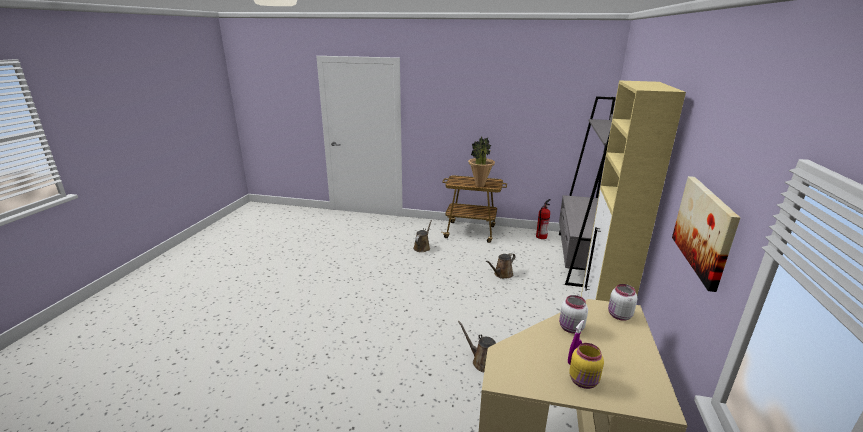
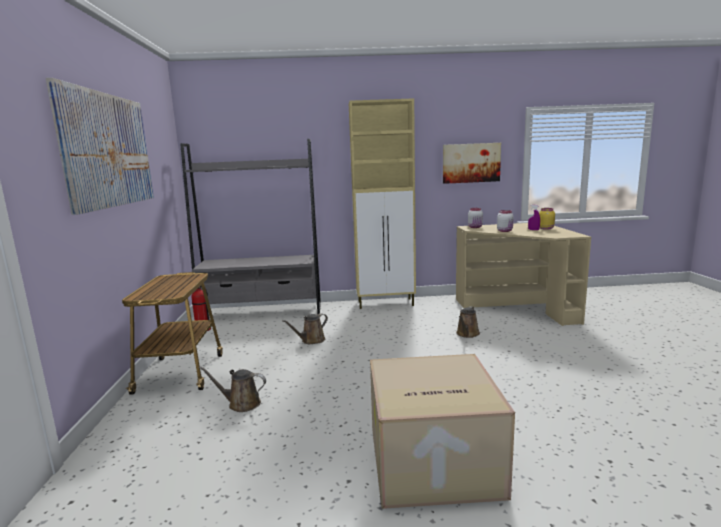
camera: 105 degrees left, 10 degrees down
(328, 290) = (431, 462): none -> cardboard box
(480, 185) = (189, 281): potted plant -> none
(485, 98) = (108, 150): none -> picture
(502, 274) = (311, 340): brown watering can -> brown watering can turned 105 degrees clockwise

